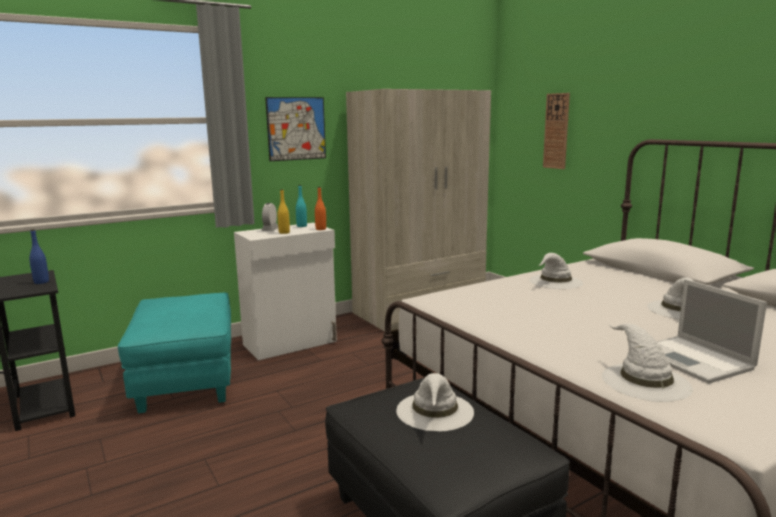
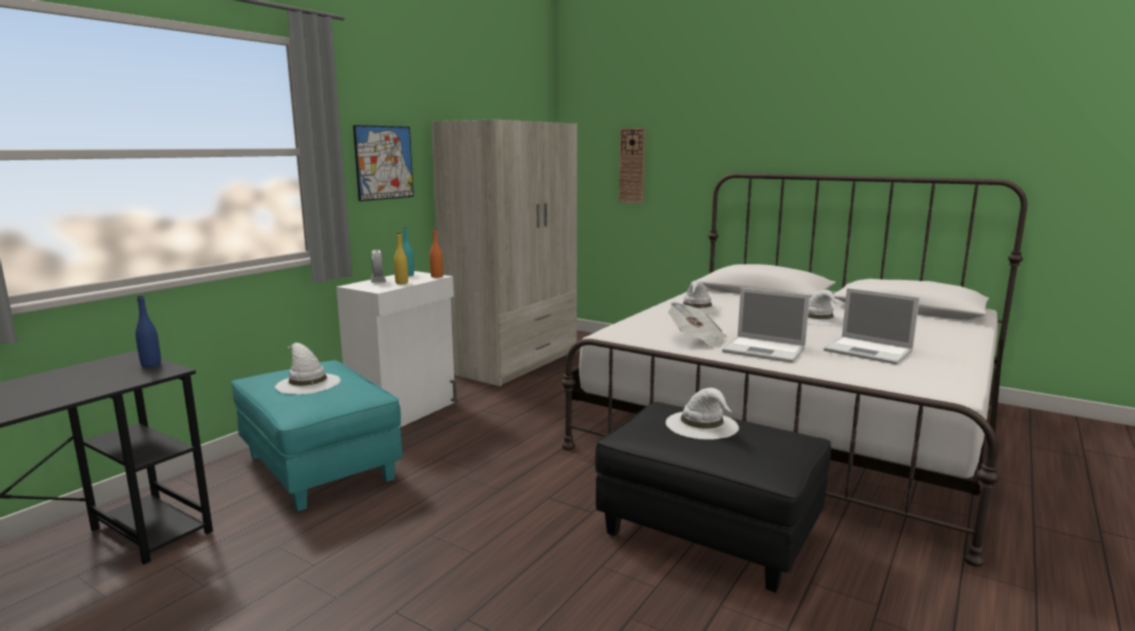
camera: 25 degrees left, 0 degrees up
(504, 318) = (697, 340): none -> newspaper
(564, 339) = (765, 350): none -> laptop
(644, 381) = (857, 369): white hat -> white hat (307, 383)

